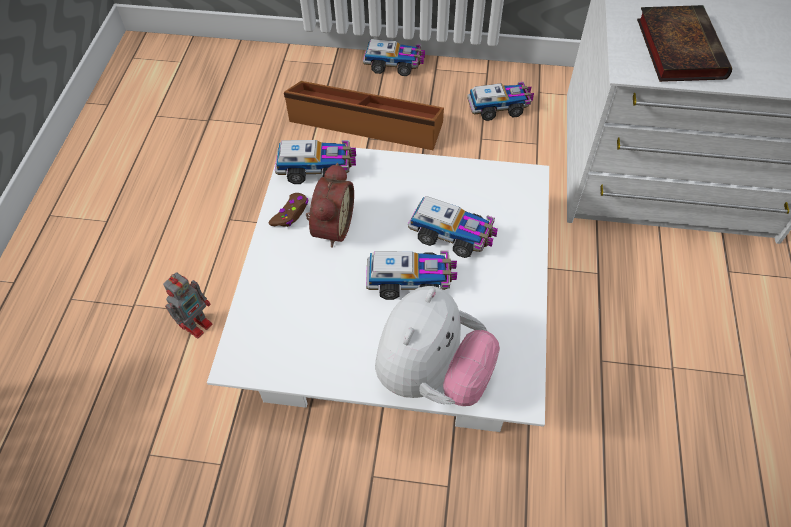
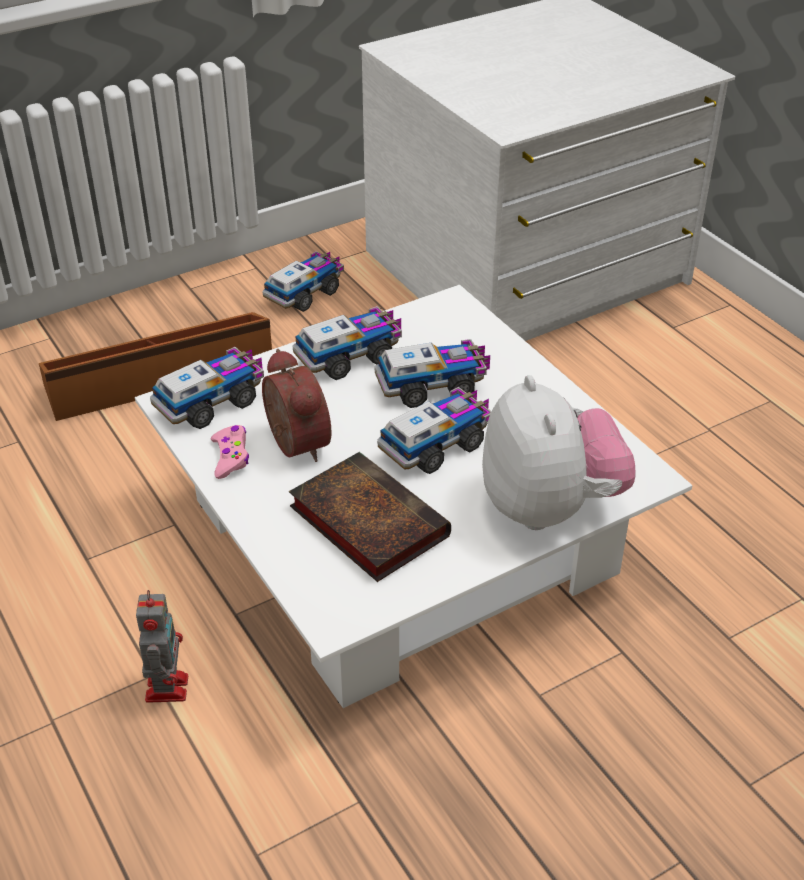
camera: 40 degrees left, 15 degrees down
(291, 214) = (231, 457): brown game controller -> pink game controller
(394, 65) = (133, 305): toy truck -> toy truck (350, 356)
(678, 47) = (527, 98): book -> book (365, 520)

